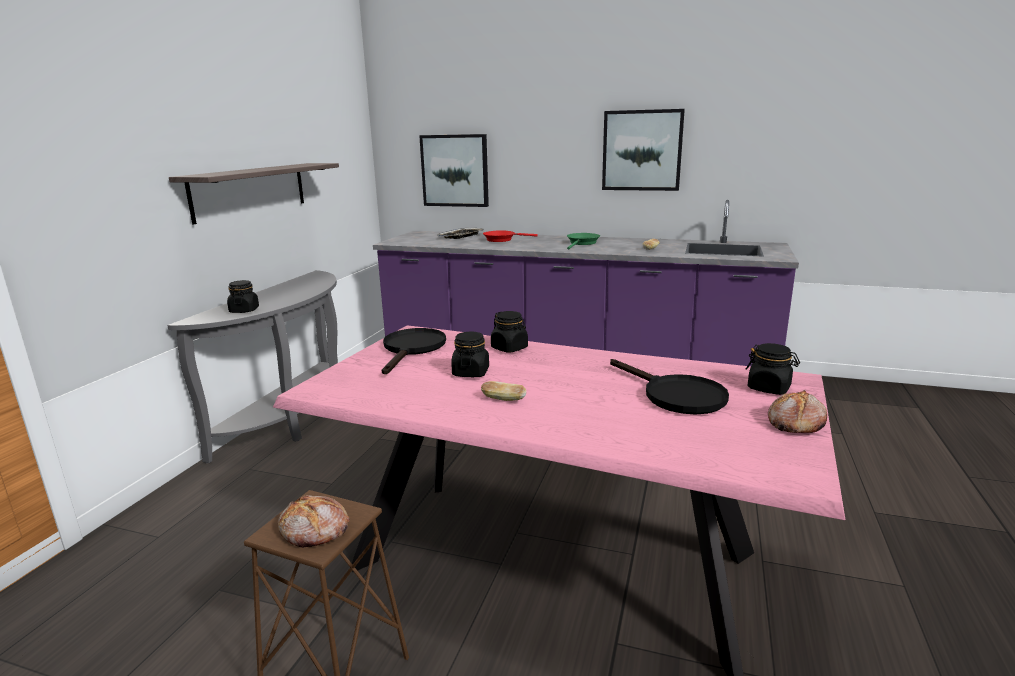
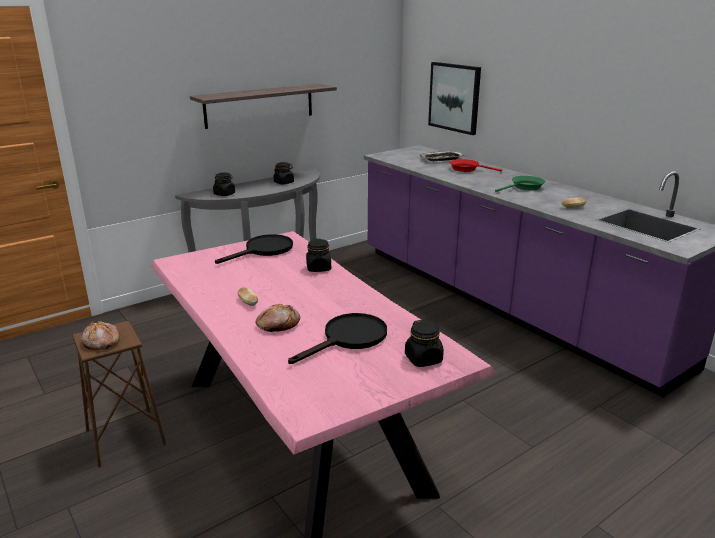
camera: 35 degrees right, 5 degrees up
(471, 372) = (264, 278): black jar -> black jar (284, 182)
(642, 150) = (609, 102): picture -> none
(675, 395) = (349, 339): black frying pan -> black frying pan turned 135 degrees counterclockwise
(794, 423) = (381, 388): bread -> bread (277, 325)

